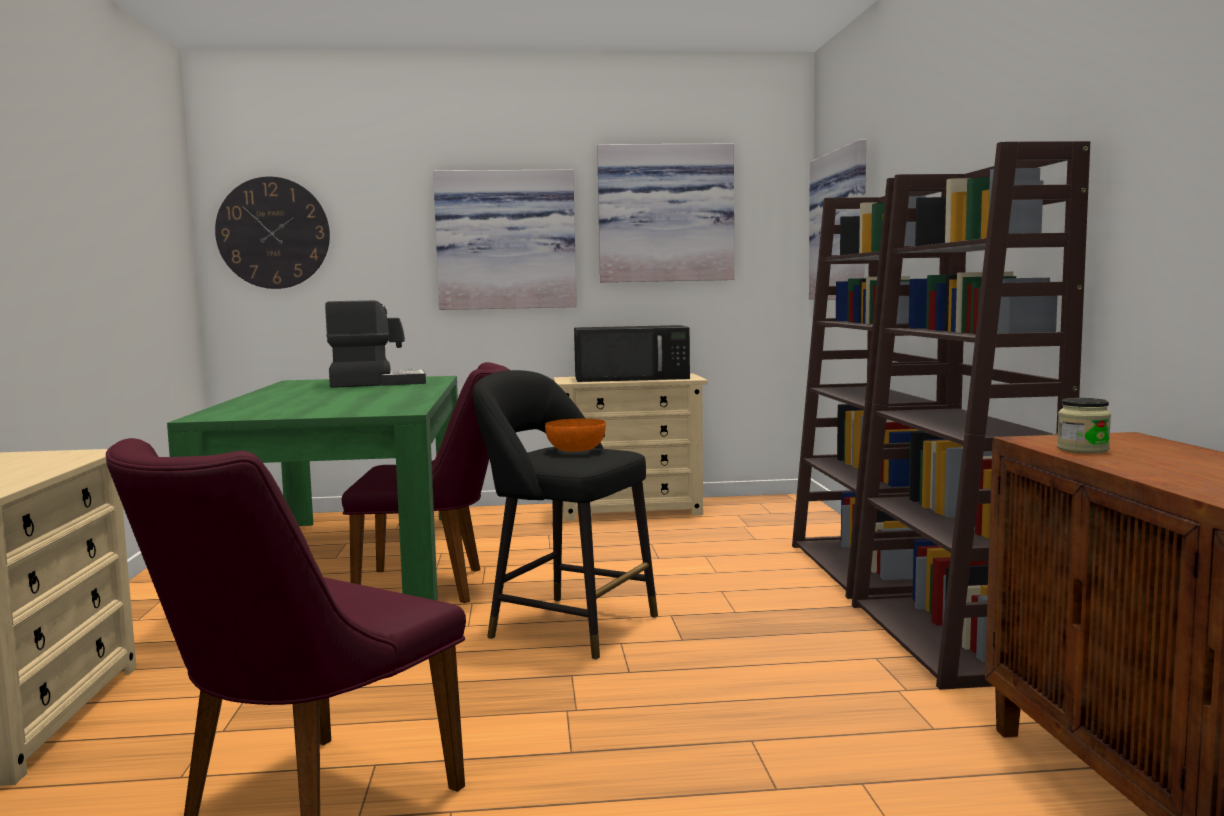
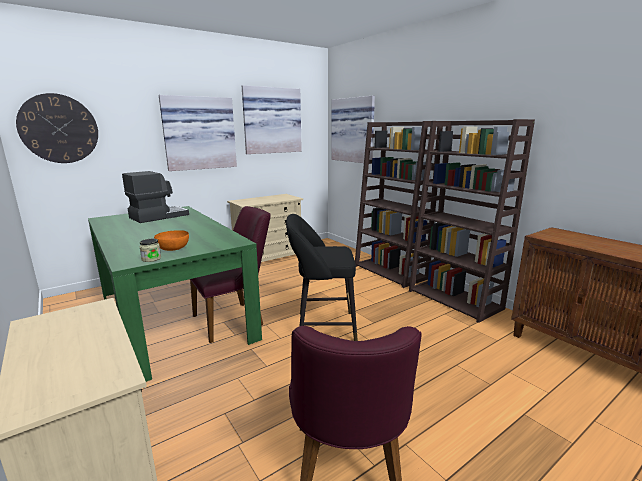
camera: 30 degrees left, 10 degrees up
(576, 450) = (326, 250): orange bowl -> orange bowl (173, 248)
(633, 377) = (267, 198): black microwave -> none
(1082, 449) = (568, 241): jar -> jar (151, 259)

